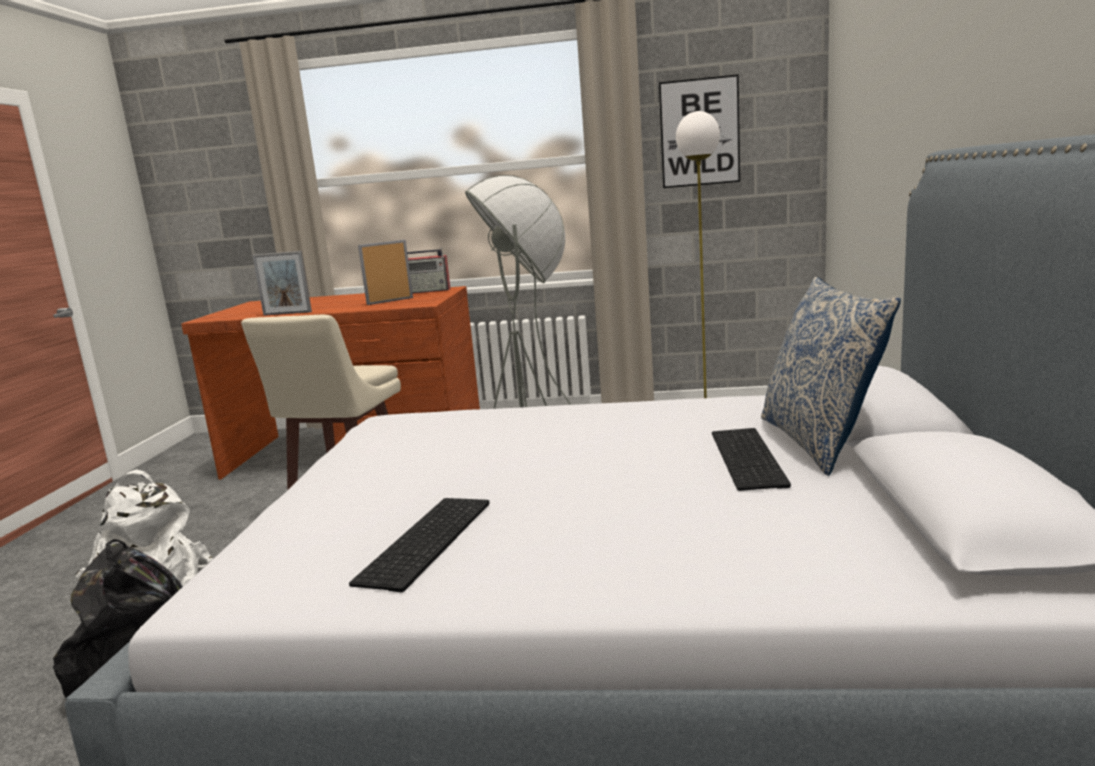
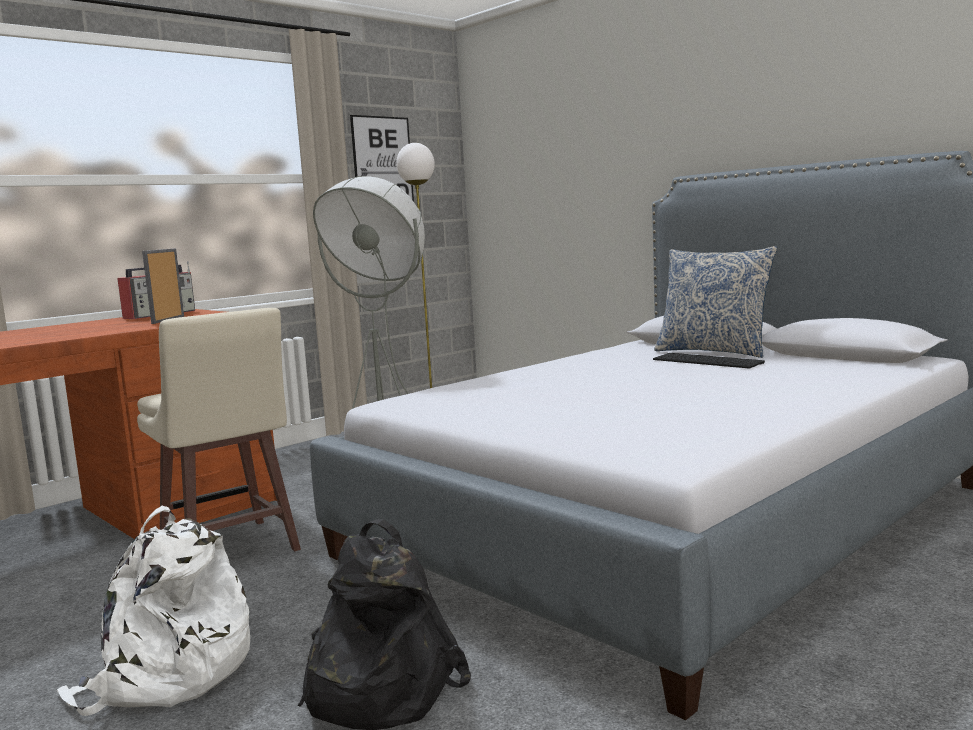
camera: 50 degrees left, 5 degrees down
(287, 313) = (66, 337): picture frame -> none
(428, 542) = (694, 414): keyboard -> none

